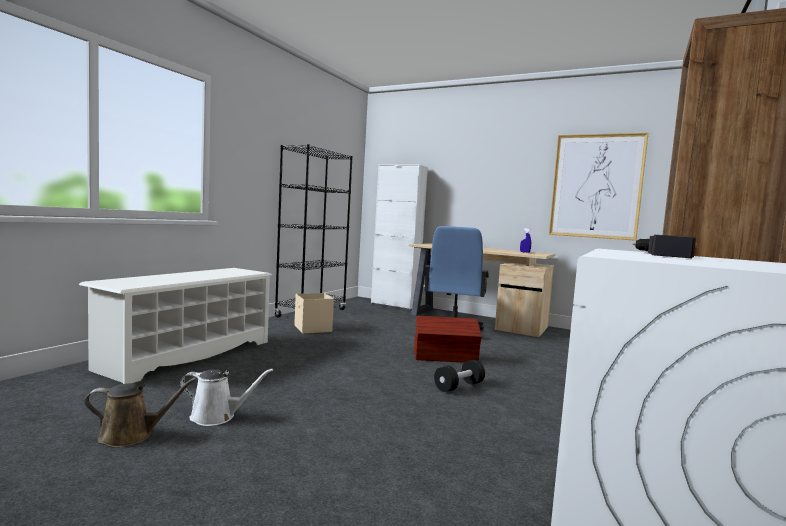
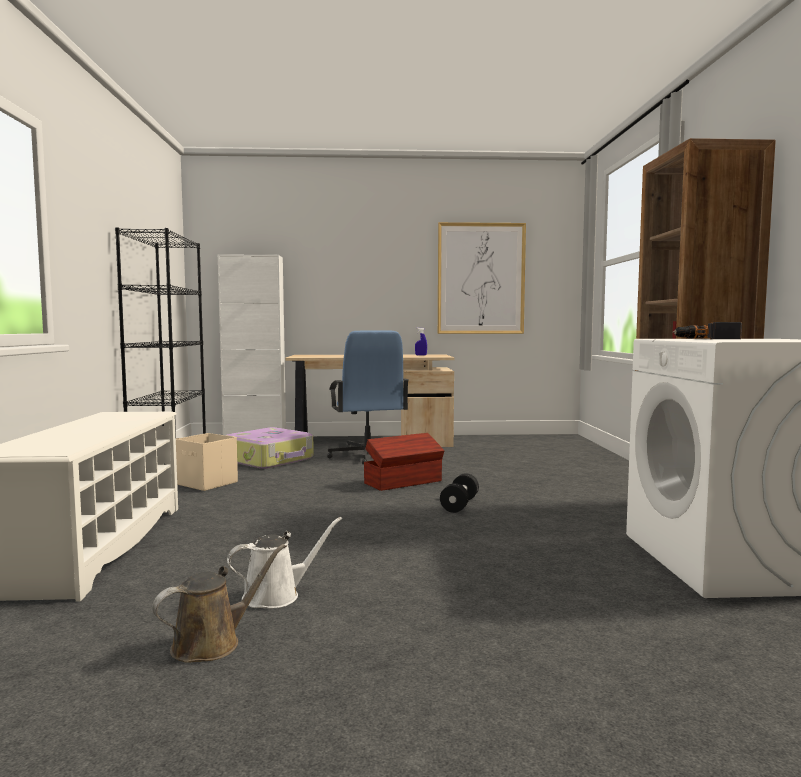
camera: 30 degrees left, 0 degrees up
(379, 320) = (270, 459): none -> suitcase

